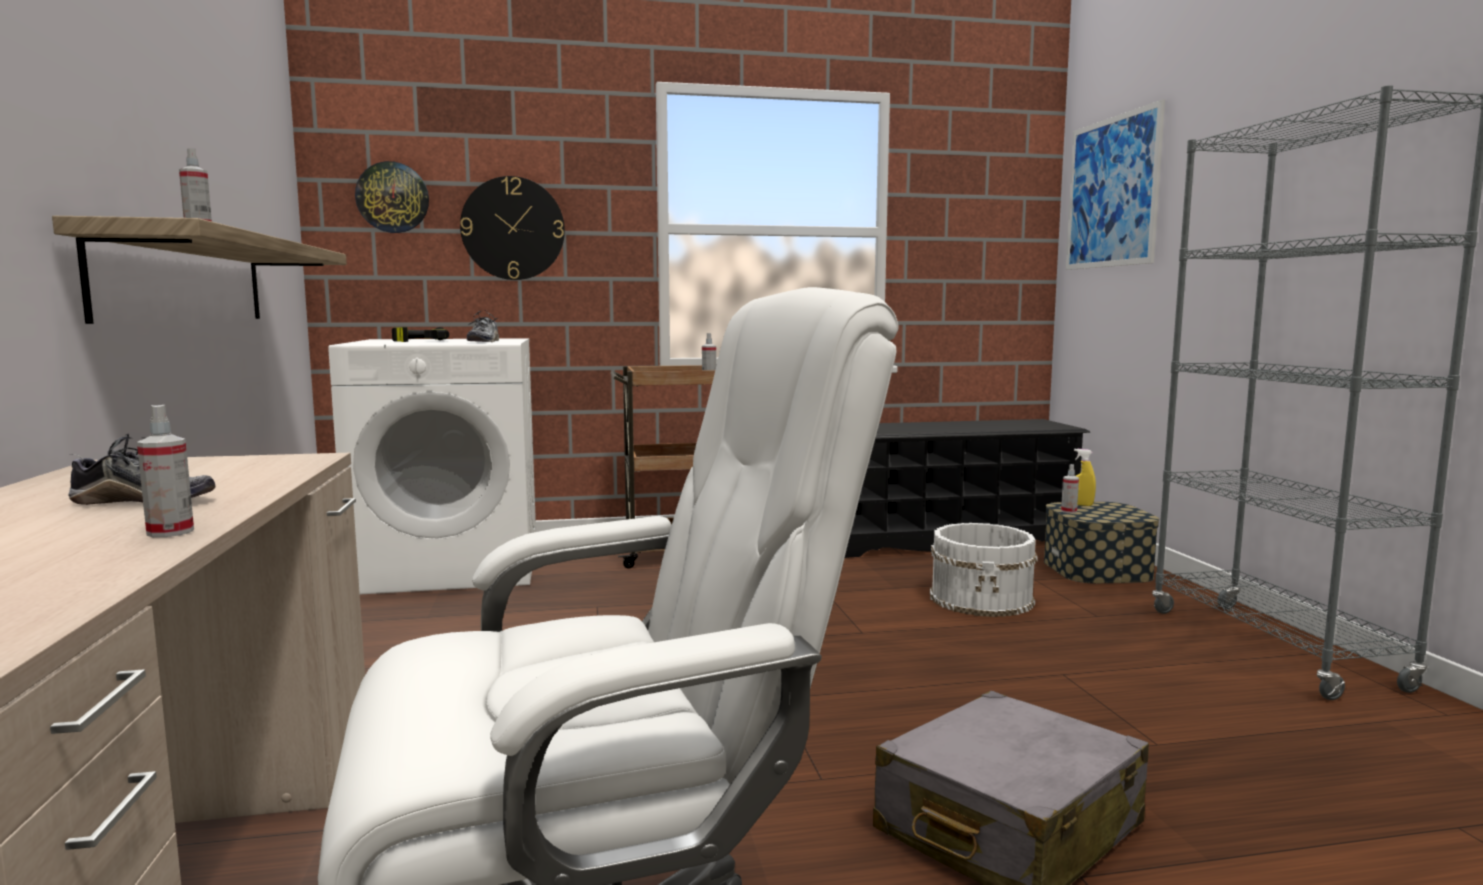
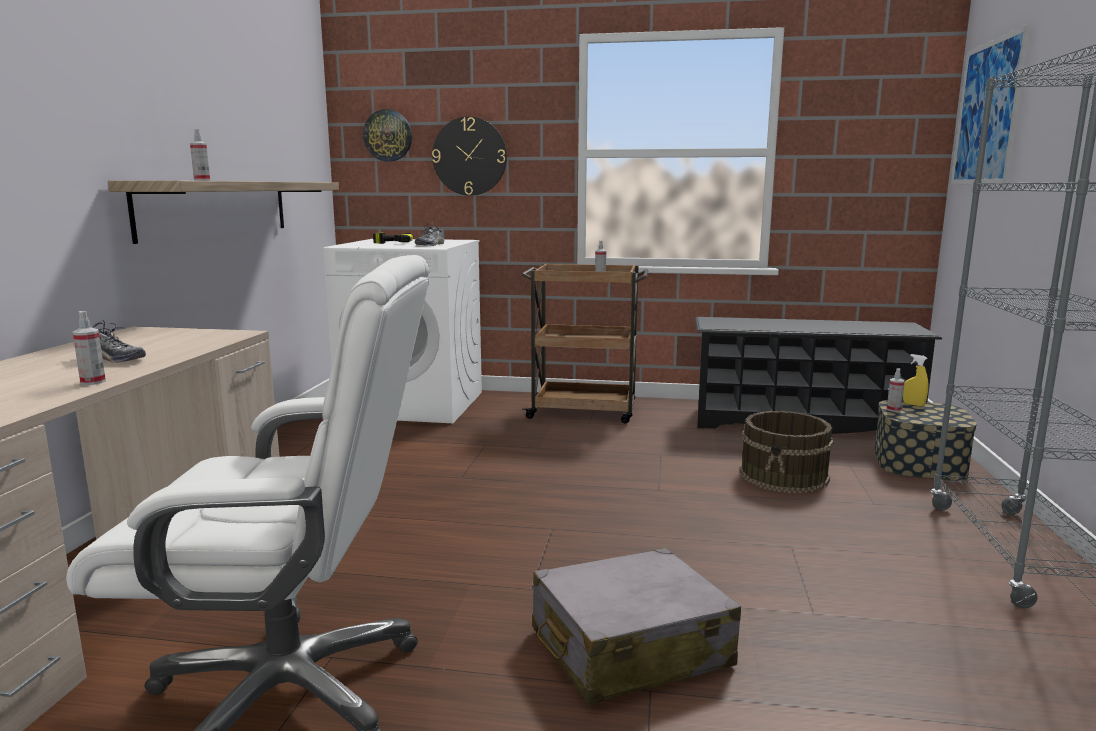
camera: 20 degrees right, 5 degrees up
(982, 599) = (784, 476): white bucket -> brown bucket

